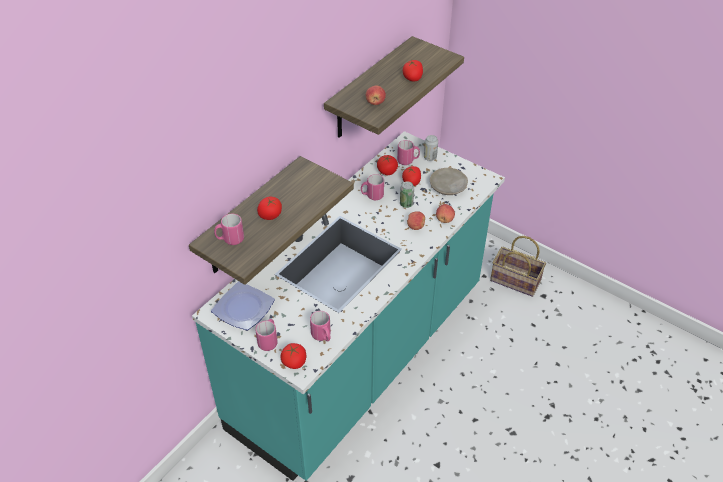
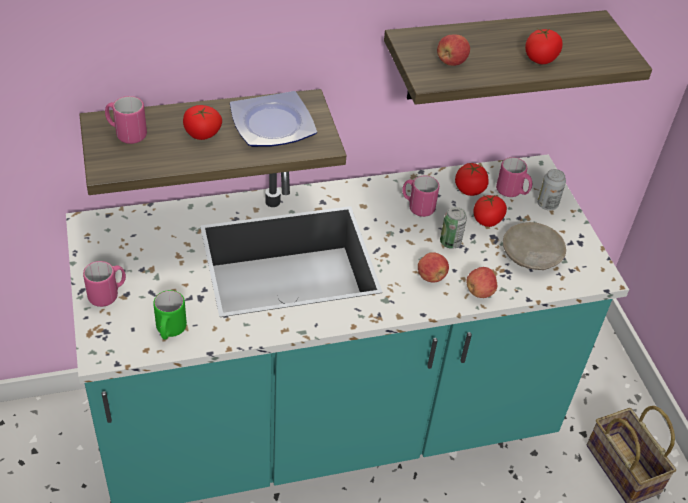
camera: 35 degrees right, 0 degrees up
(245, 308) = (125, 242): plate -> plate (274, 125)
(294, 362) = (106, 338): tomato -> none
(322, 336) = (170, 331): pink mug -> green mug

